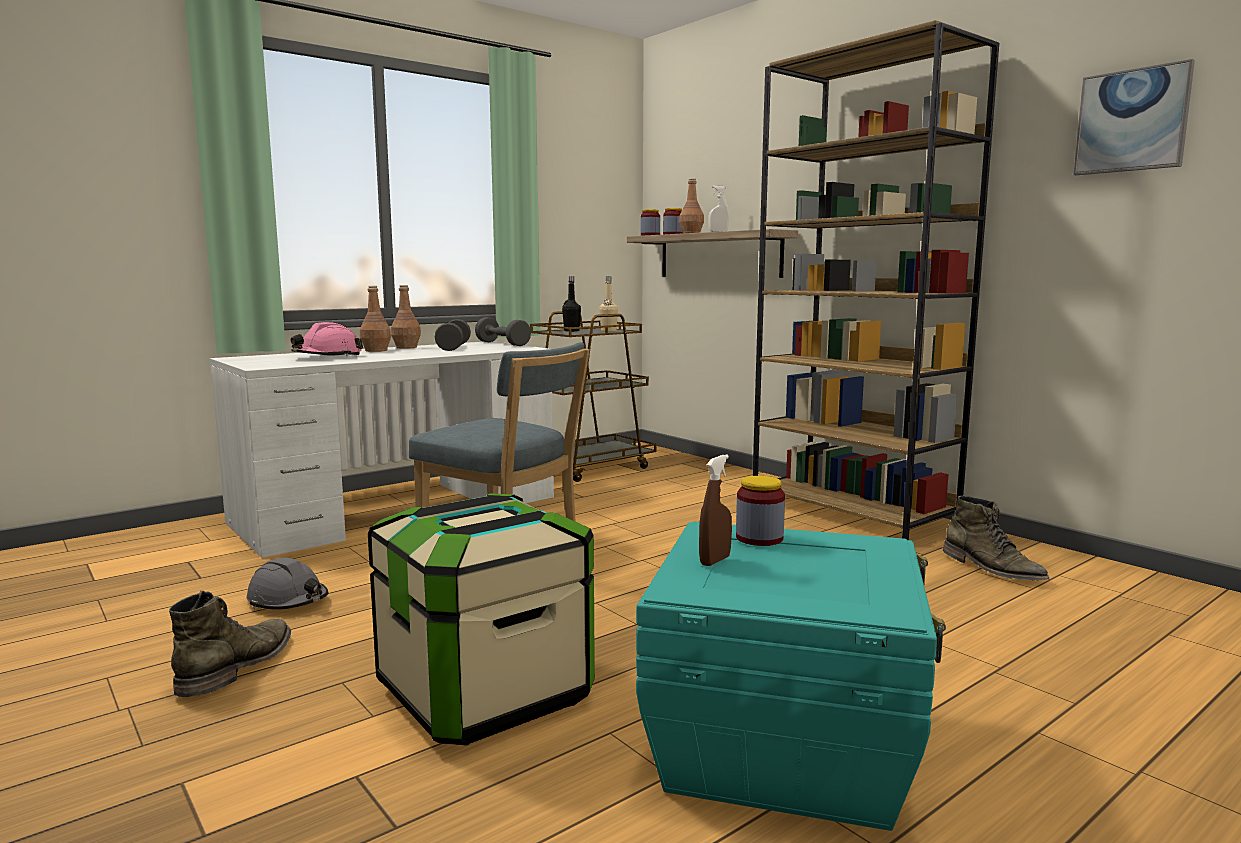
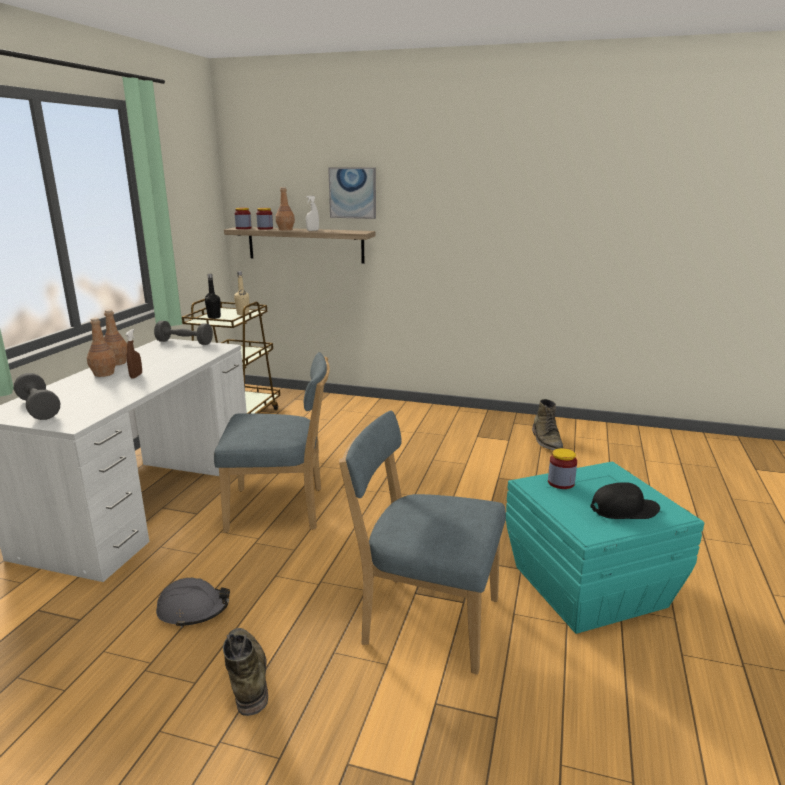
camera: 35 degrees left, 10 degrees up
(328, 357) = (89, 394): pink hard hat -> none
(453, 347) = (159, 356): grey dumbbell -> grey dumbbell (39, 408)
(485, 693) = (424, 620): storage box -> blue chair
(715, 561) = (570, 507): brown spray bottle -> brown spray bottle (136, 376)
(800, 585) = (624, 510): none -> black cap
(852, 512) = (442, 417): brown bookcase -> none
(992, 569) = (546, 441): green boot -> green boot turned 60 degrees clockwise
(1132, 121) = (595, 186): picture -> picture (352, 193)

